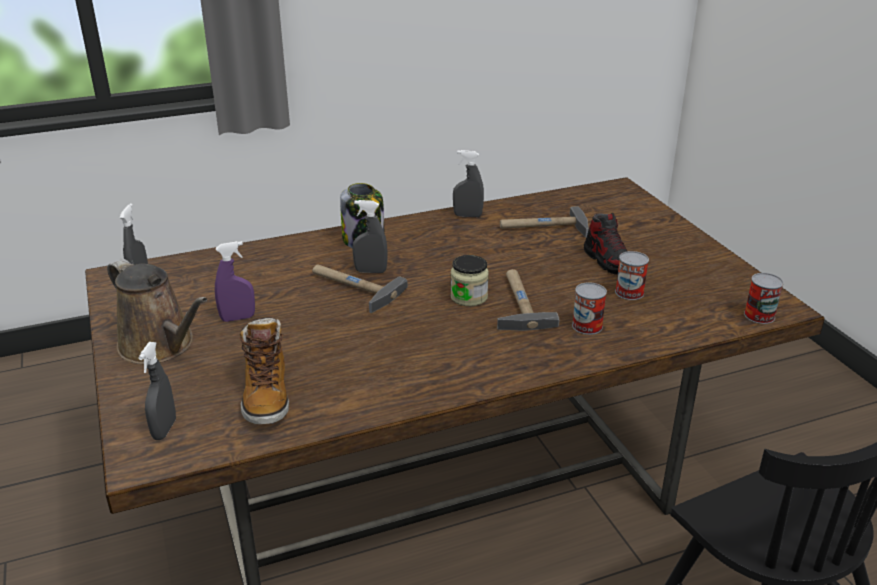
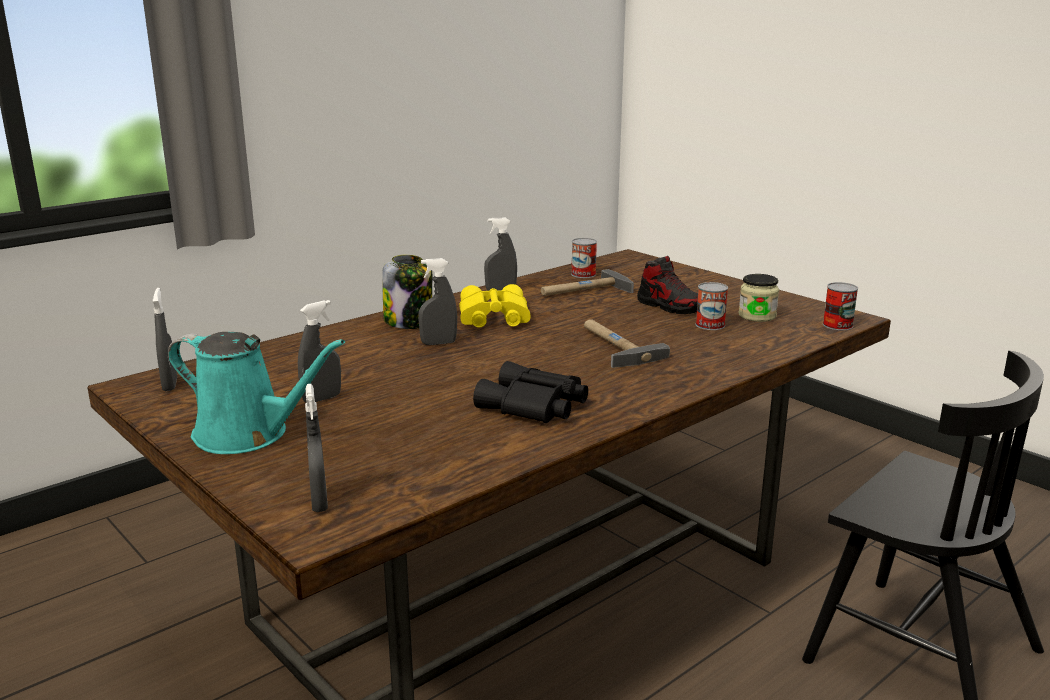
camera: 20 degrees left, 10 degrees down
(160, 346) = (248, 435): brown watering can -> turquoise watering can
(238, 318) = (322, 399): purple spray bottle -> grey spray bottle
(266, 395) = (415, 454): boot -> none
(352, 288) = (430, 358): hammer -> none
(396, 362) = (533, 406): none -> black binoculars
(436, 248) = (492, 318): none -> yellow binoculars
(469, 297) = (560, 348): jar -> jar (757, 316)
(587, 326) = (695, 353): can -> can (583, 274)

